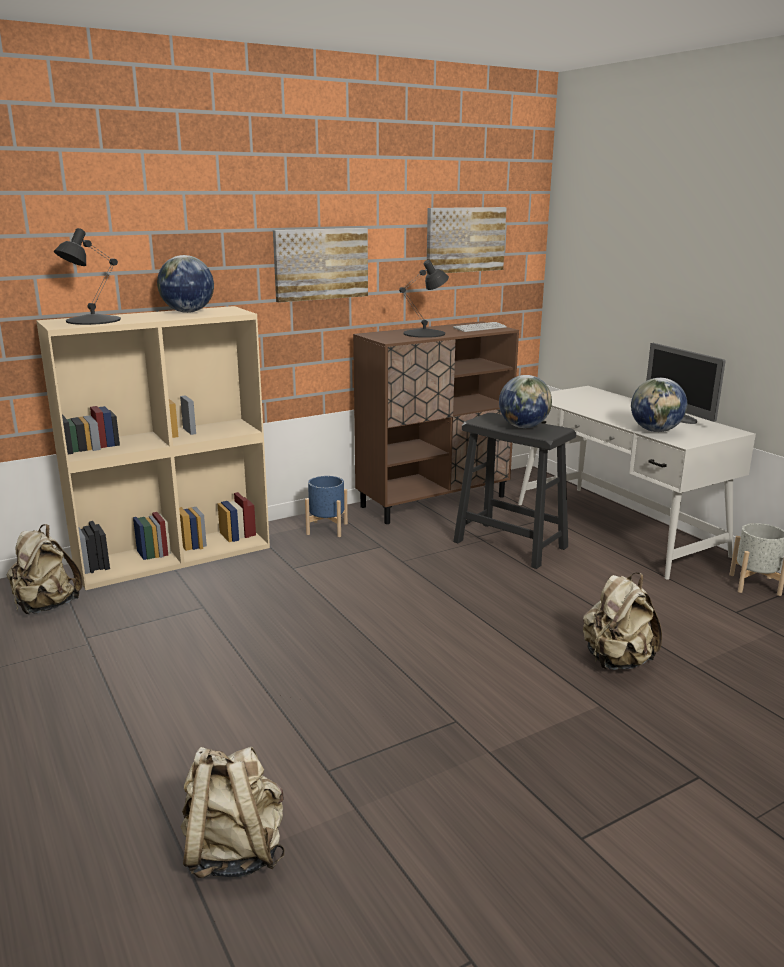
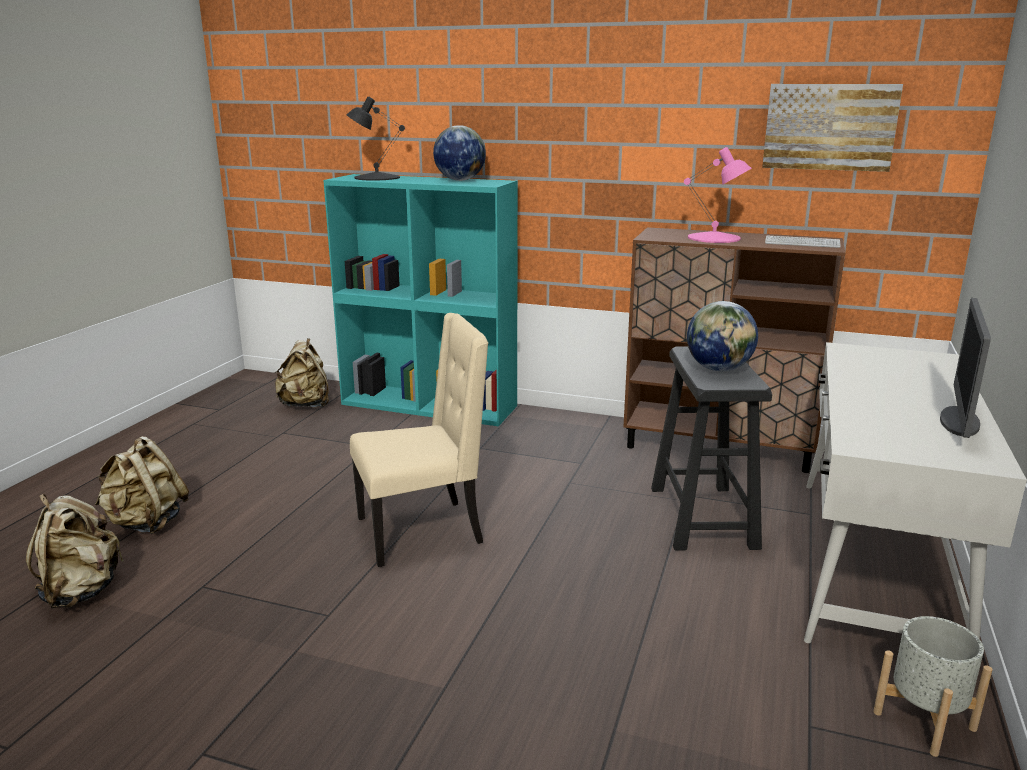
camera: 50 degrees right, 0 degrees up
(174, 555) = (430, 405): beige bookcase -> turquoise bookcase
(320, 264) = (619, 145): picture -> none
(327, 529) = (570, 430): blue planter -> none
(387, 638) = (422, 531): none -> beige chair
(425, 333) = (714, 238): black table lamp -> pink table lamp
(616, 661) = (548, 669): beige backpack -> beige backpack (146, 523)
(655, 431) = (866, 423): globe -> none

